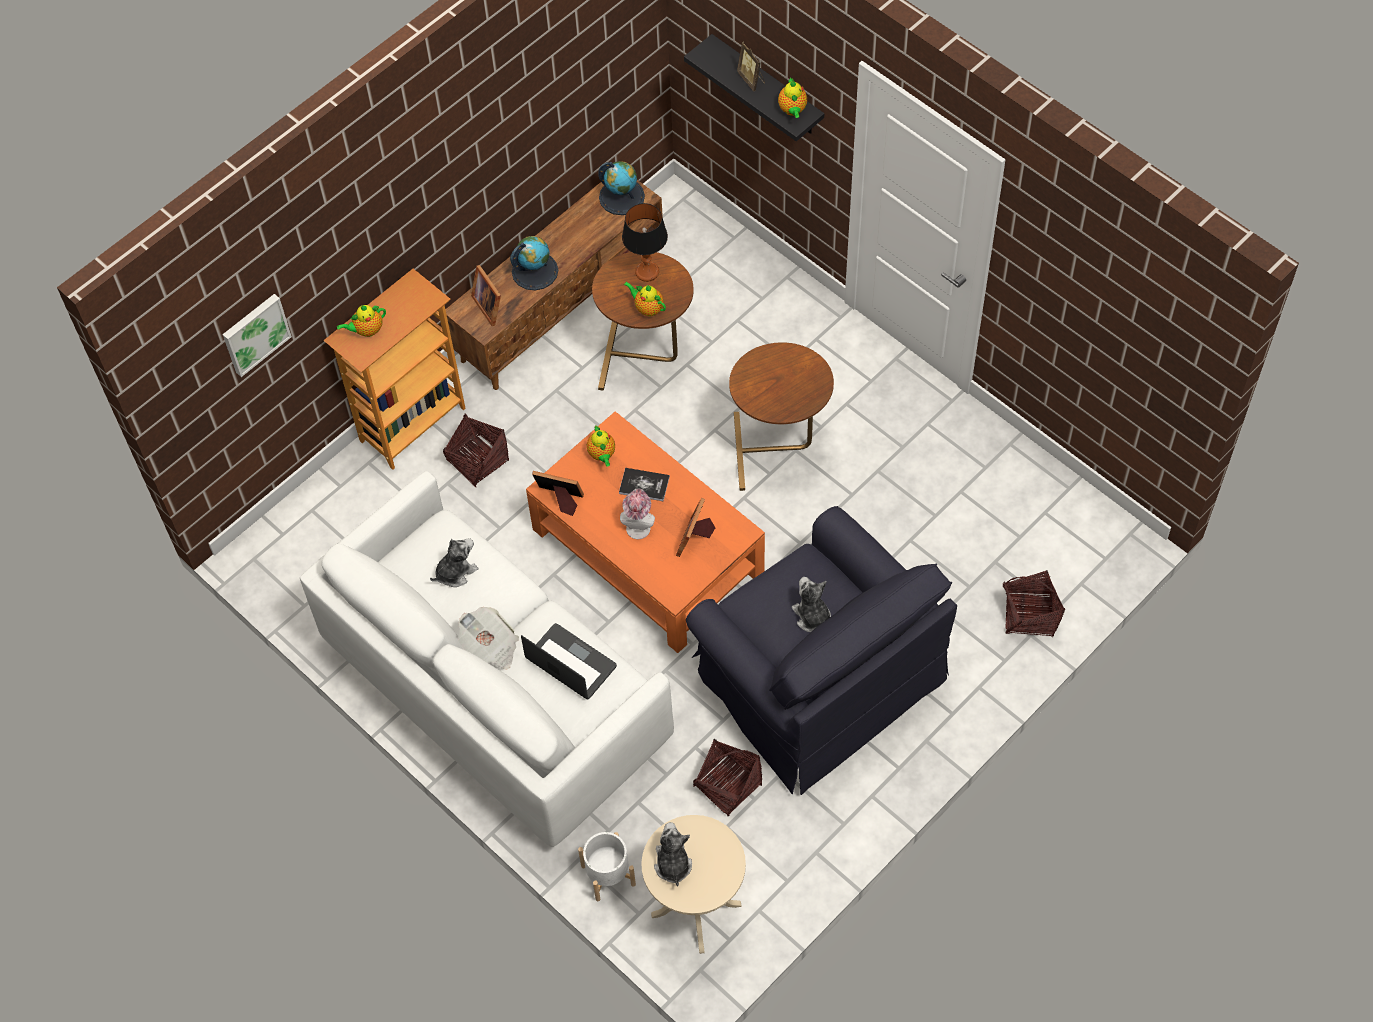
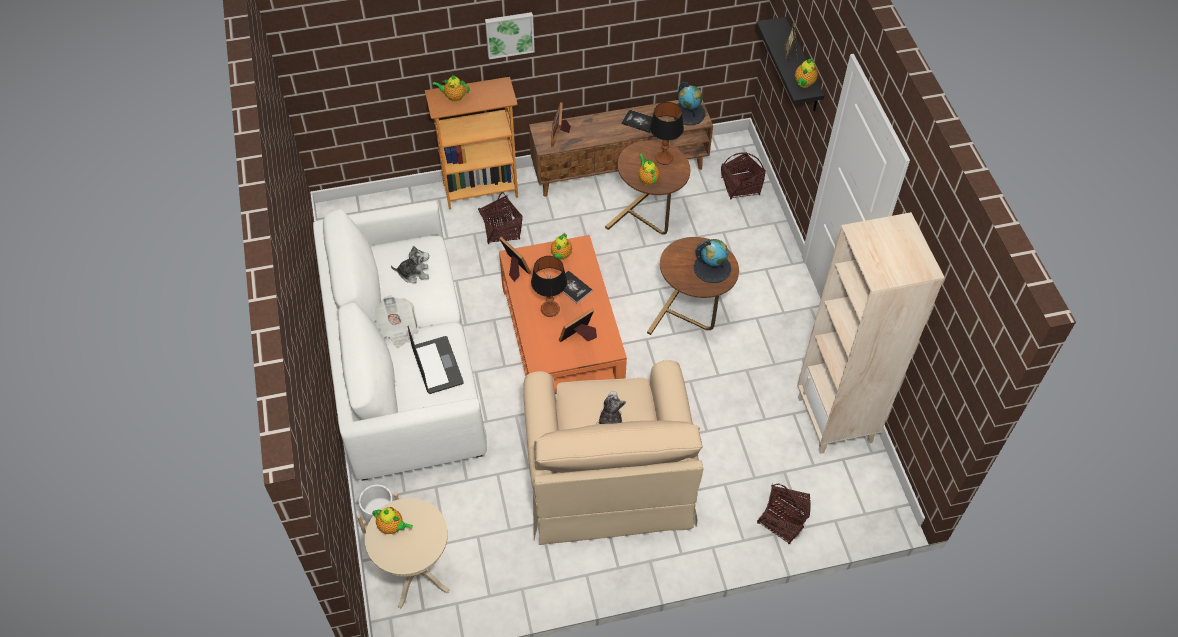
camera: 30 degrees right, 5 degrees down
(255, 333) = (368, 52): picture -> picture (509, 34)
(535, 271) = (602, 129): globe -> globe (712, 268)
(572, 238) = (639, 122): none -> book
(638, 525) = (549, 309): hat -> table lamp
(672, 864) = (392, 527): plush toy -> teapot
(728, 785) = (499, 510): basket -> basket (740, 186)
(815, 677) = (607, 475): black armchair -> beige armchair
(1008, 473) = (835, 420): none -> beige bookcase

